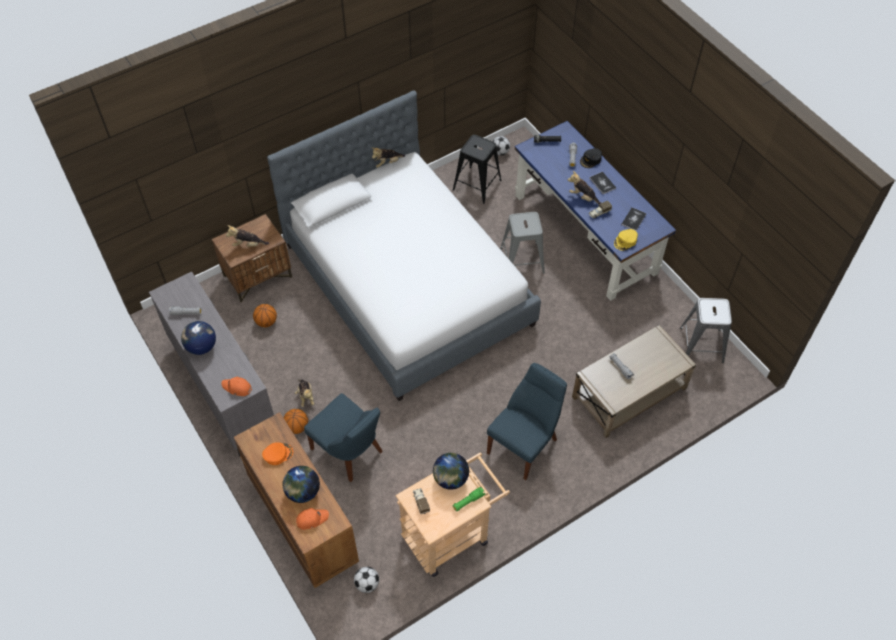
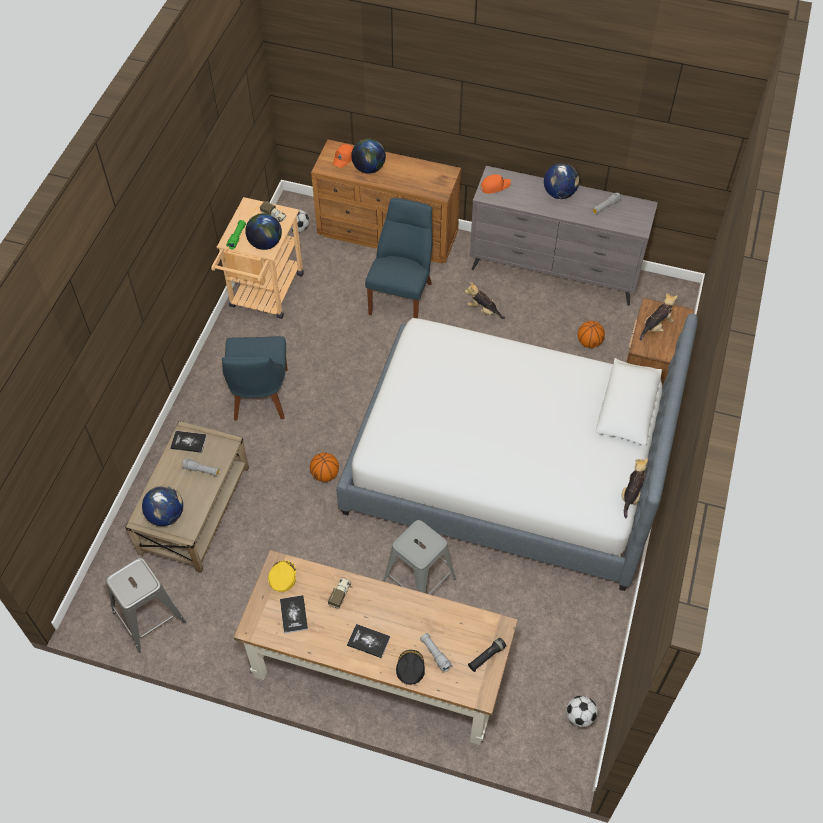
camera: 140 degrees right, 0 degrees up
(278, 454) = (414, 177): orange cap -> none
(297, 427) = (463, 285): basketball -> basketball (325, 474)
(349, 452) = (402, 296): blue chair -> blue chair turned 105 degrees clockwise
(476, 185) = (559, 643): black stool -> none
(583, 197) = (375, 603): plush toy -> none
(585, 234) = (377, 670): blue desk -> brown desk
(616, 394) = (188, 442): none -> book
(664, 354) = (166, 515): none -> globe

